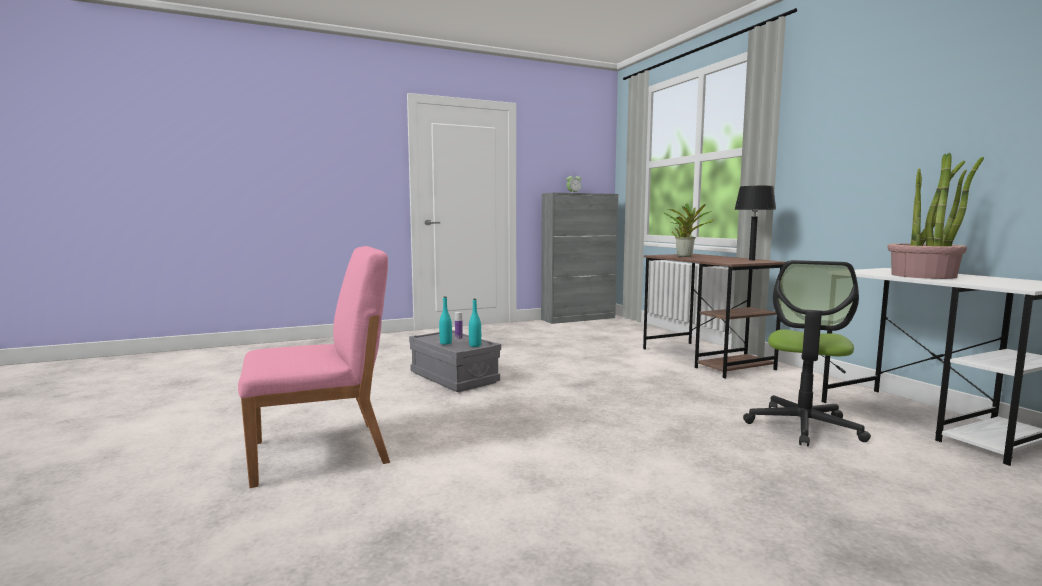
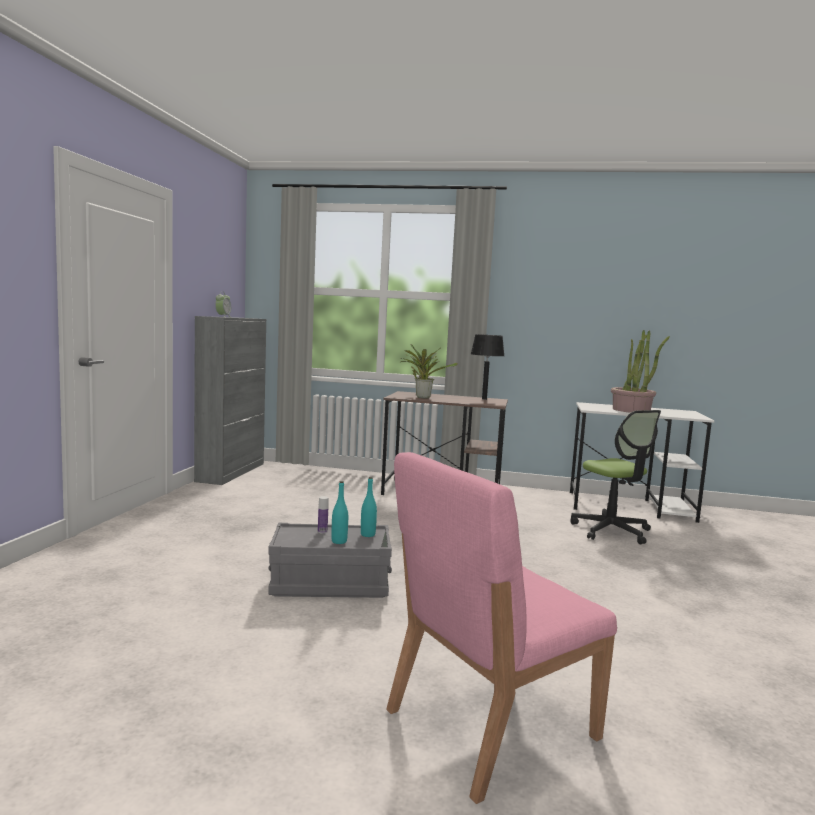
camera: 55 degrees left, 0 degrees up
(322, 452) = (488, 724): pink chair -> pink chair turned 135 degrees counterclockwise

